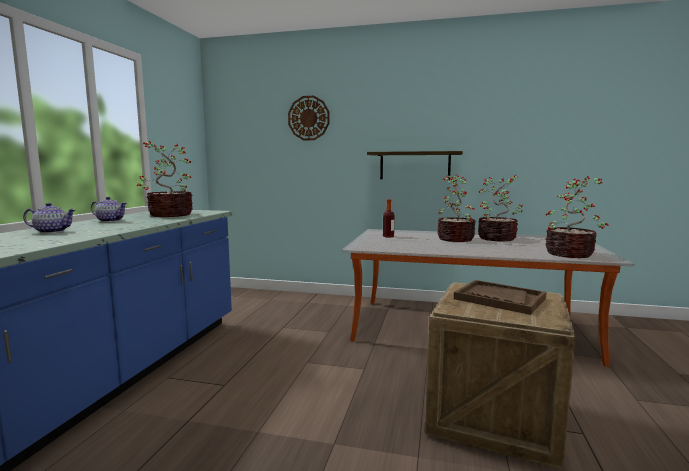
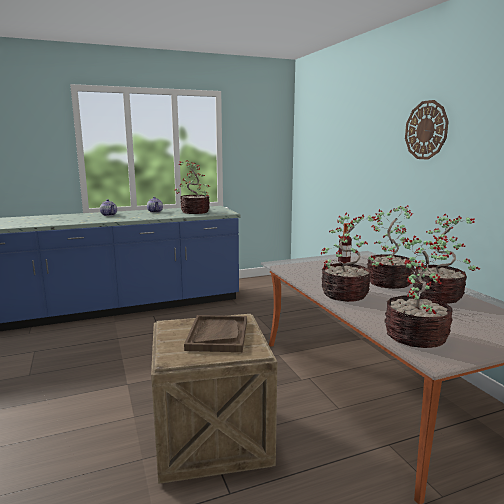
camera: 55 degrees right, 5 degrees up
(308, 118) = (346, 129): wall clock -> wall clock (426, 130)
(414, 165) = (418, 187): shelf -> none
(471, 249) = (346, 294): none -> potted plant

